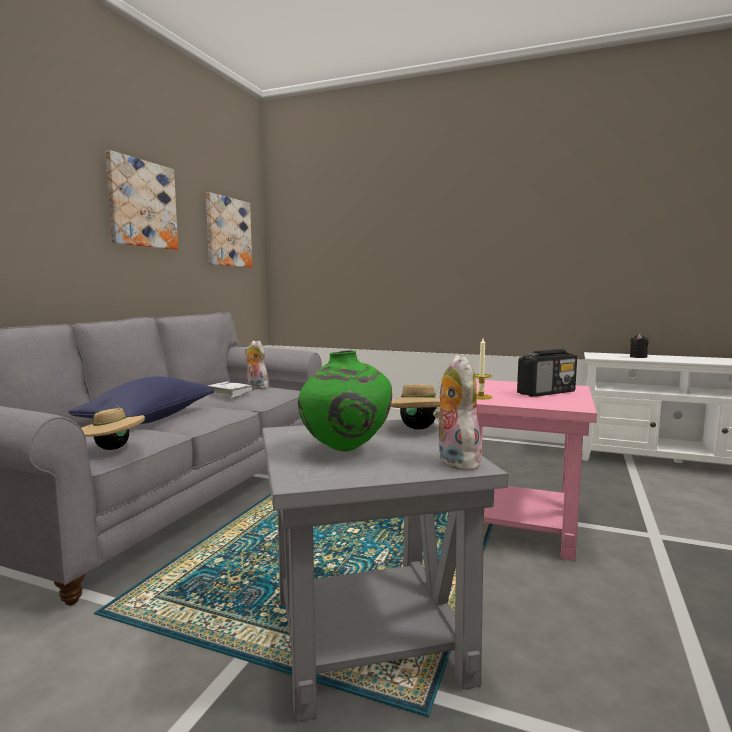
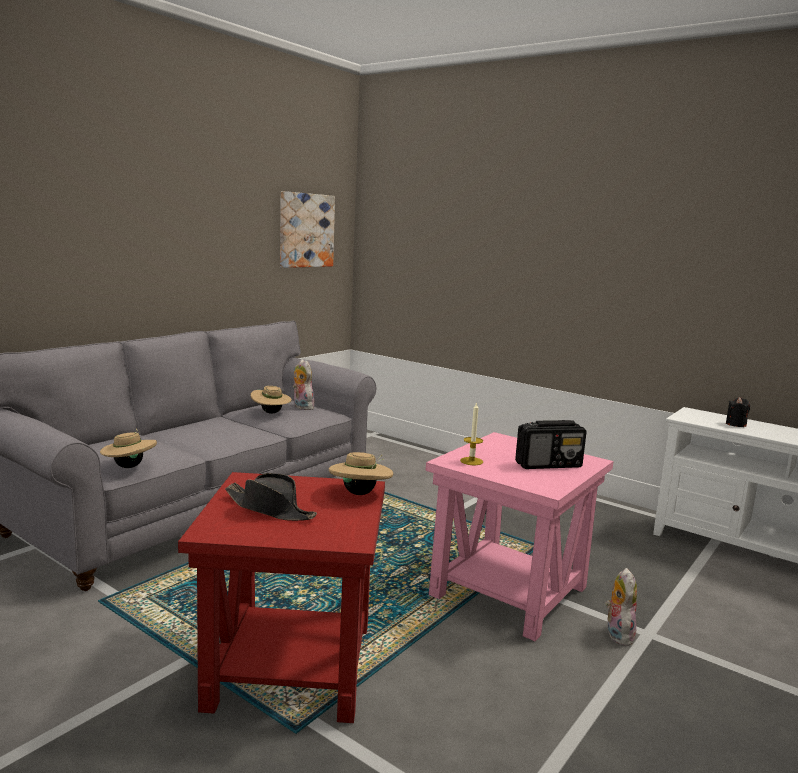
camera: 15 degrees right, 5 degrees up
(142, 204) = (206, 213): picture -> none
(149, 419) = (181, 436): blue pillow -> none
(230, 393) = (271, 413): white book -> beige hat
(344, 451) = (270, 509): green vase -> black hat
(369, 638) = (292, 666): grey side table -> red side table
(454, 461) = (345, 534): plush toy -> plush toy (617, 634)

